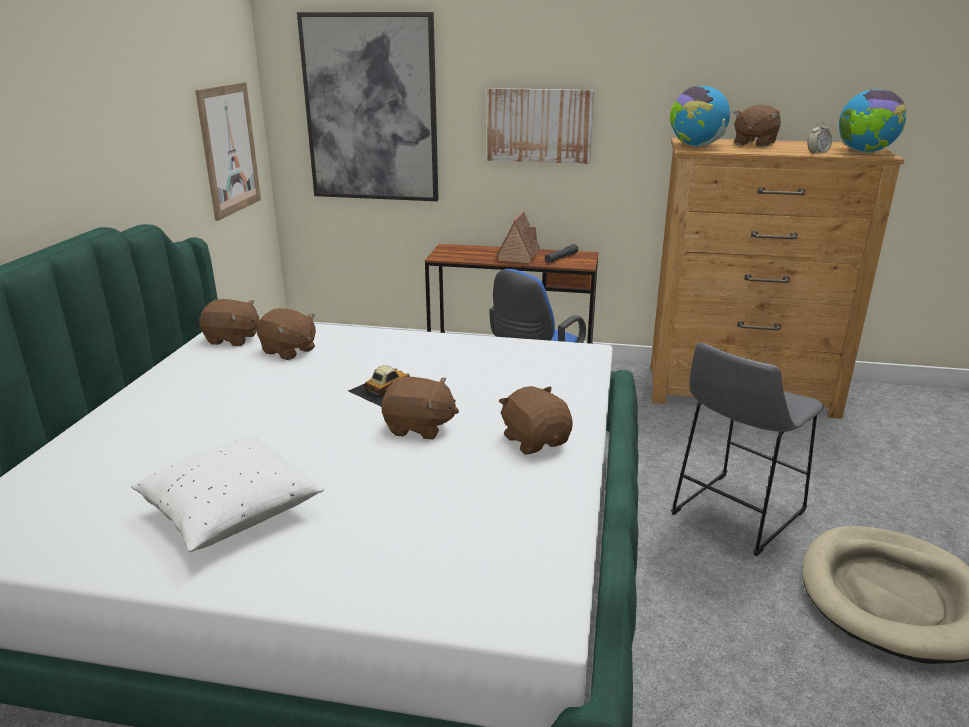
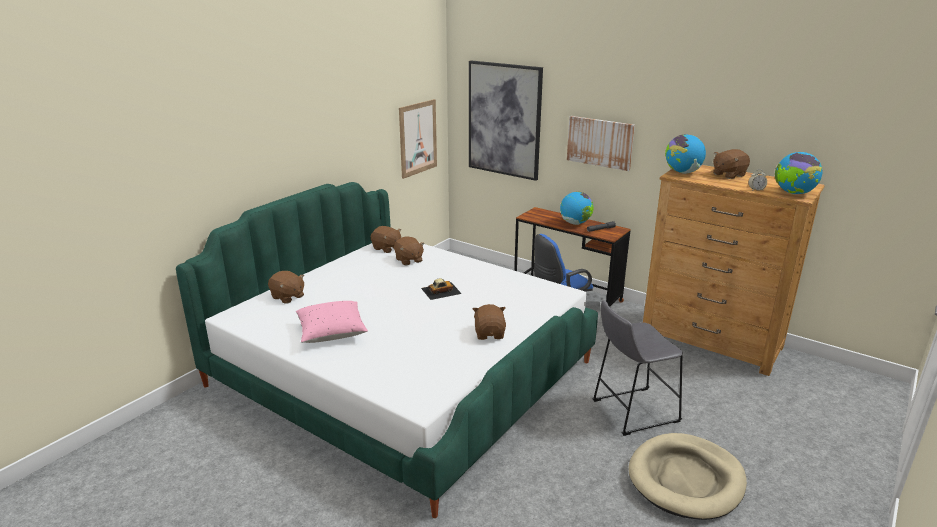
camera: 25 degrees right, 0 degrees up
(231, 513) = (332, 333): white pillow -> pink pillow
(419, 427) = (439, 314): brown plush toy -> brown plush toy (287, 297)
(518, 256) = (575, 223): toy house -> globe

